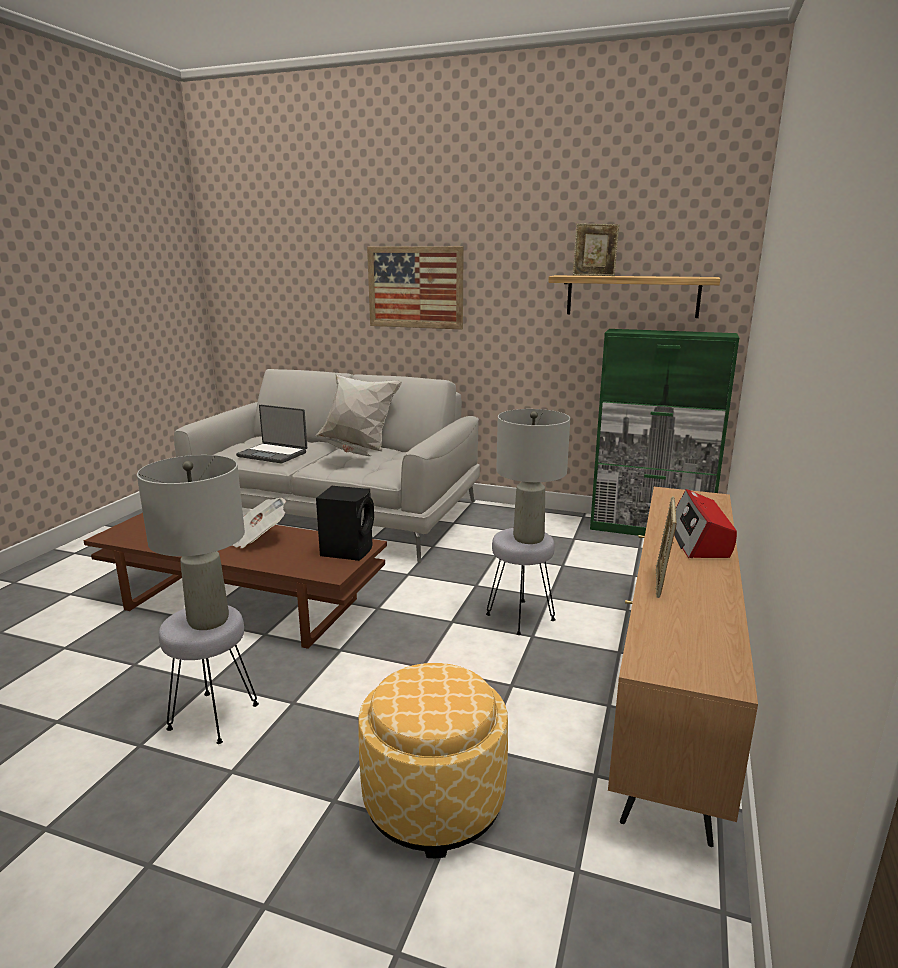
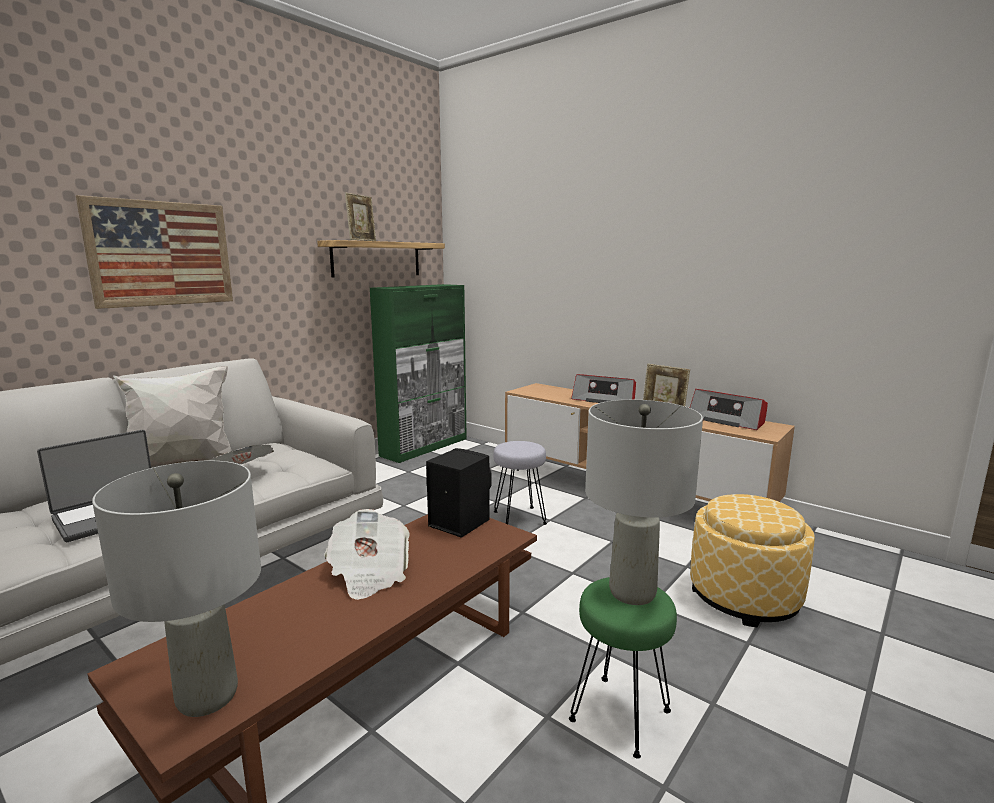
camera: 70 degrees left, 5 degrees down
(214, 717) = (620, 714): grey stool -> green stool
(528, 538) = (525, 446): grey table lamp -> grey table lamp (208, 697)
(703, 634) = (727, 420): none -> radio

